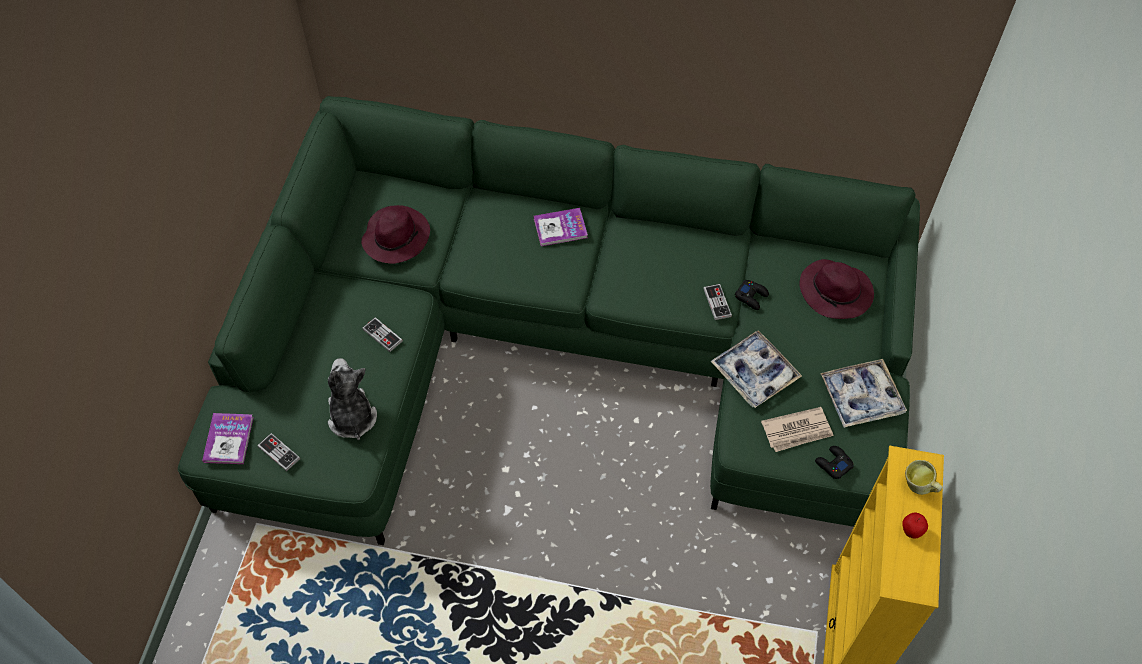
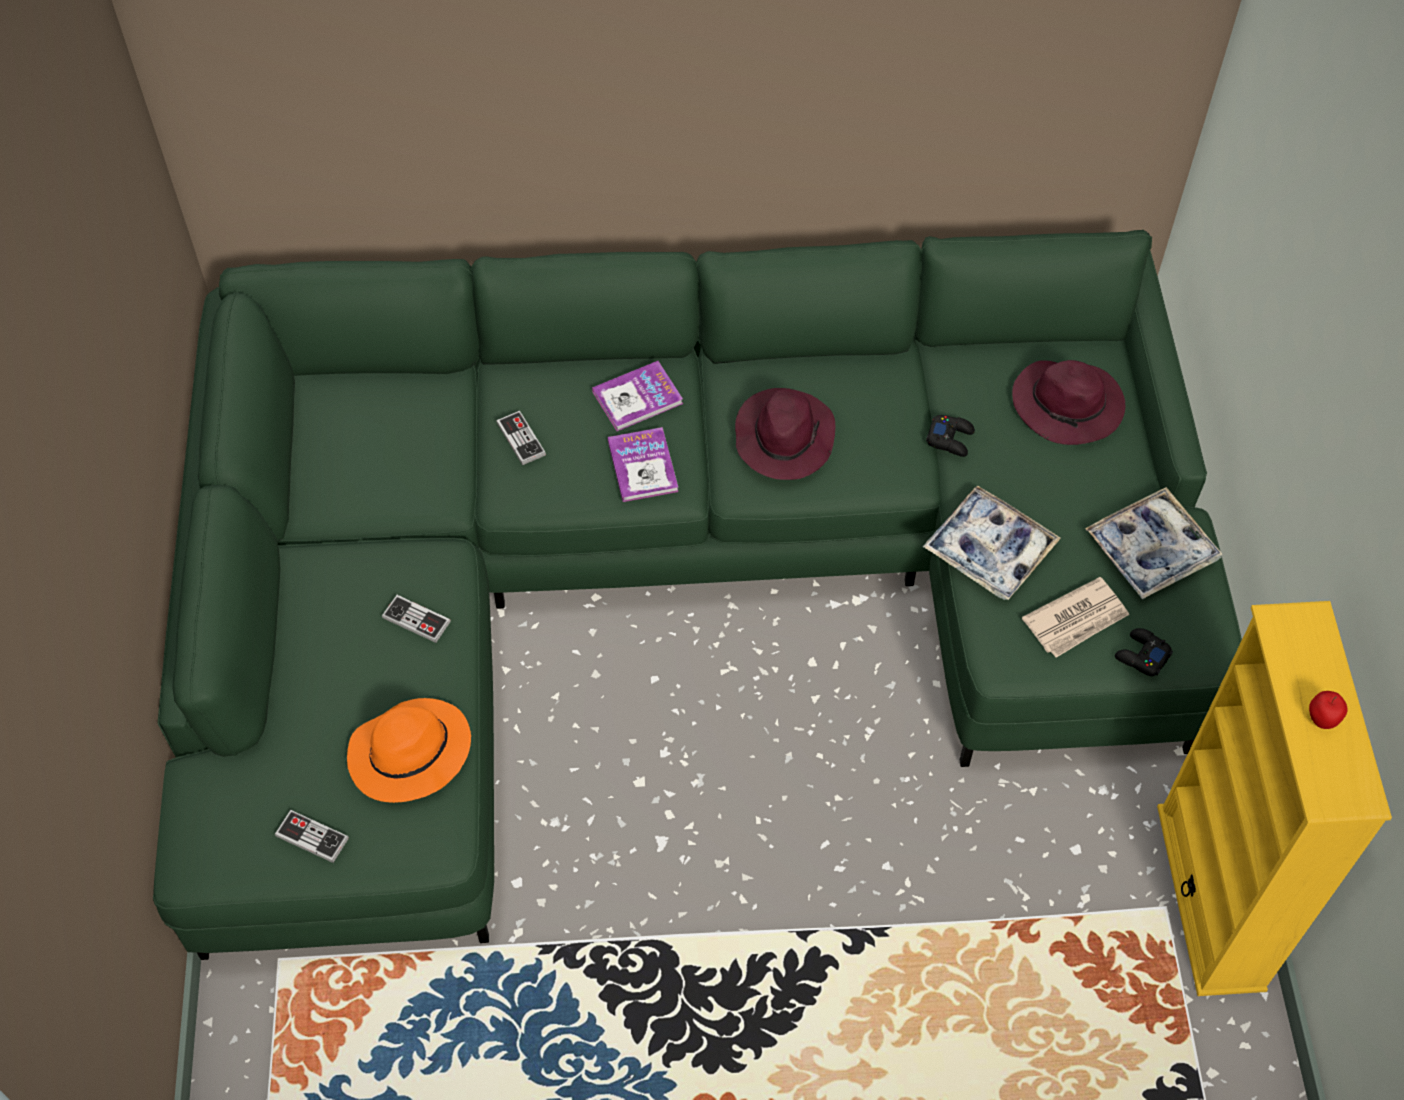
camera: 15 degrees left, 0 degrees up
(228, 439) = (225, 836): book -> book (642, 466)
(352, 417) = (409, 755): plush toy -> orange hat
(396, 236) = (389, 464): purple hat -> purple hat (784, 437)
(717, 302) = (904, 458): game controller -> game controller (521, 439)
(919, 488) = (1312, 655): mug -> none

